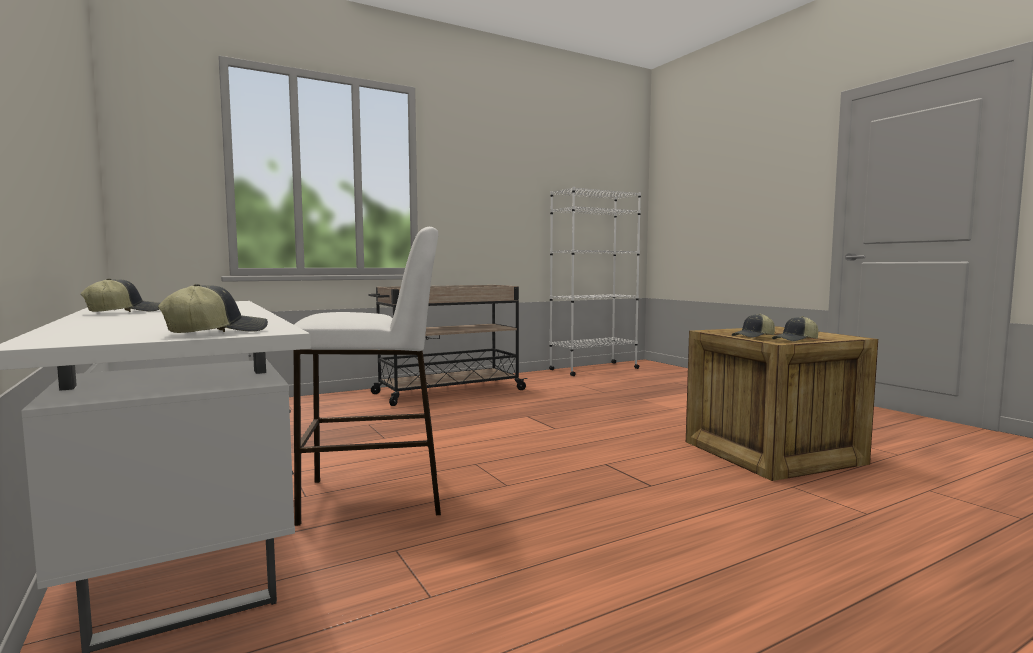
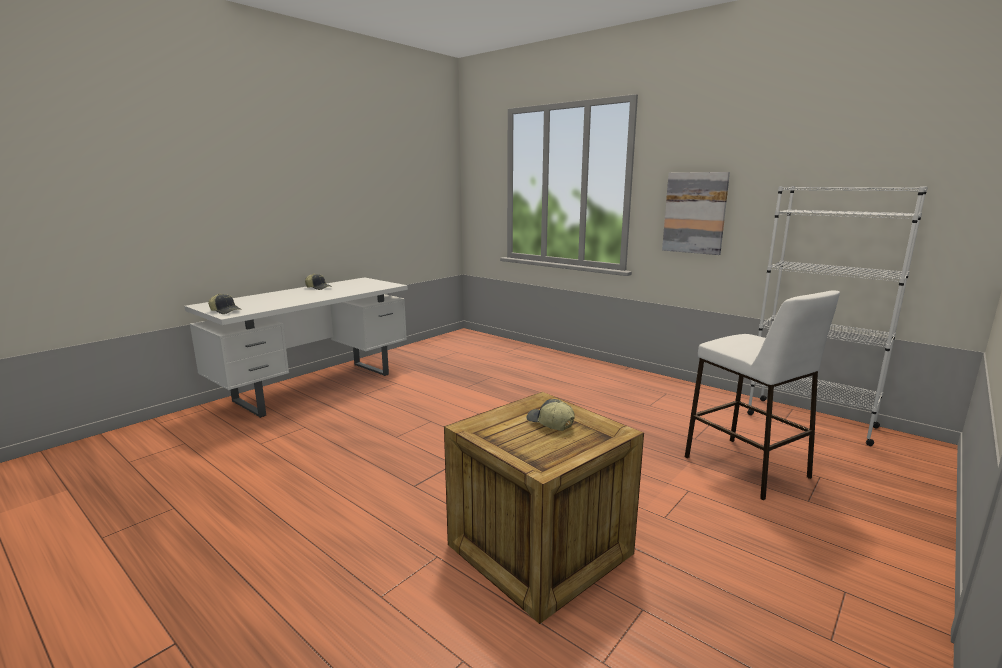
camera: 70 degrees right, 10 degrees up
(375, 496) = (367, 408): white stool -> white stool (746, 467)
(447, 392) = (602, 378): beige cart -> none
(481, 212) = (695, 213): none -> picture
(795, 340) = (539, 443): cap -> none

